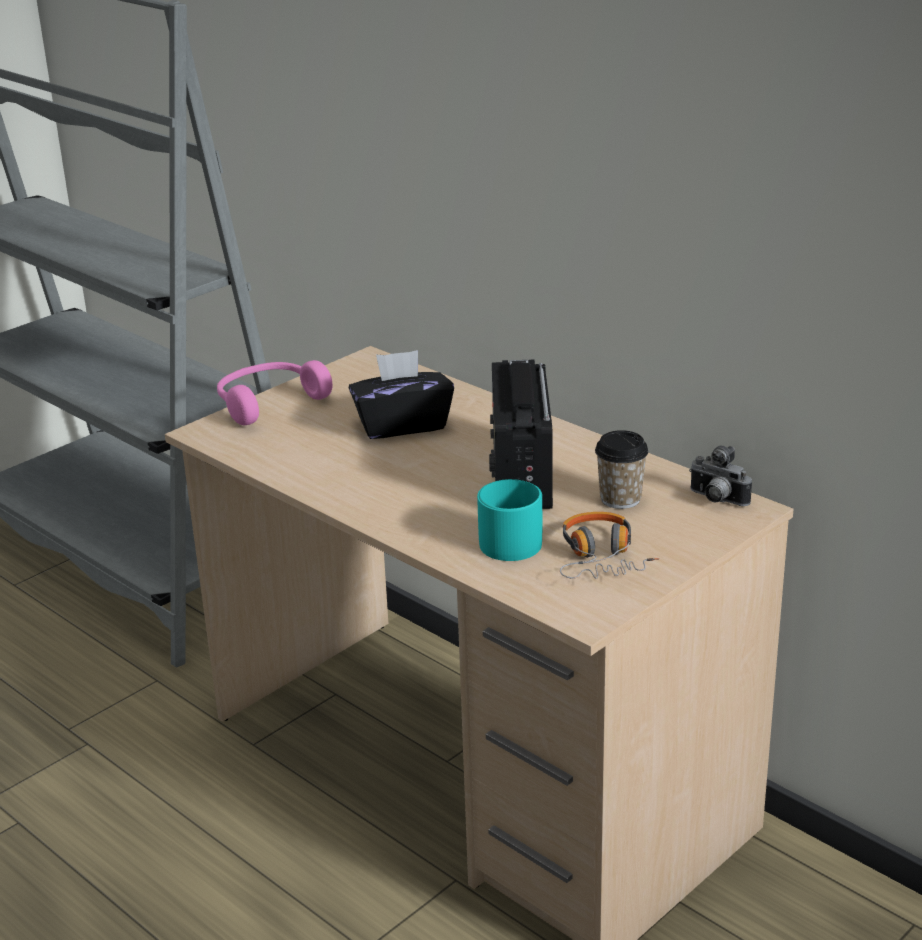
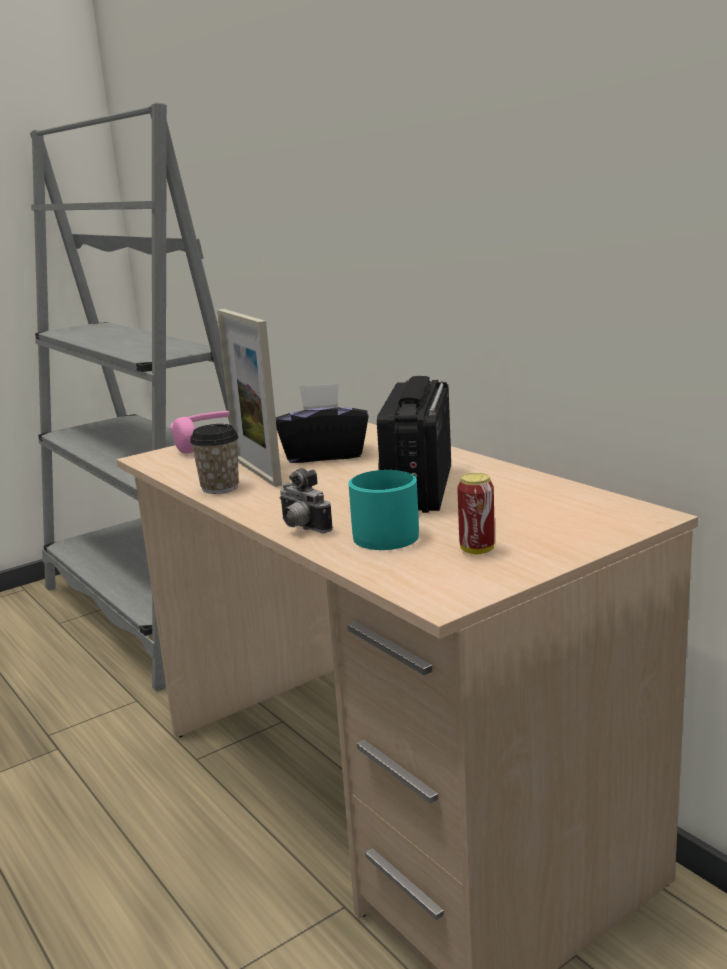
camera: 10 degrees right, 10 degrees down
(339, 453) = (256, 471): none -> picture frame
(601, 558) = (477, 550): headphones -> can
(620, 499) = (512, 506): cup -> cup (220, 488)
(716, 500) = (614, 508): camera -> camera (301, 528)

